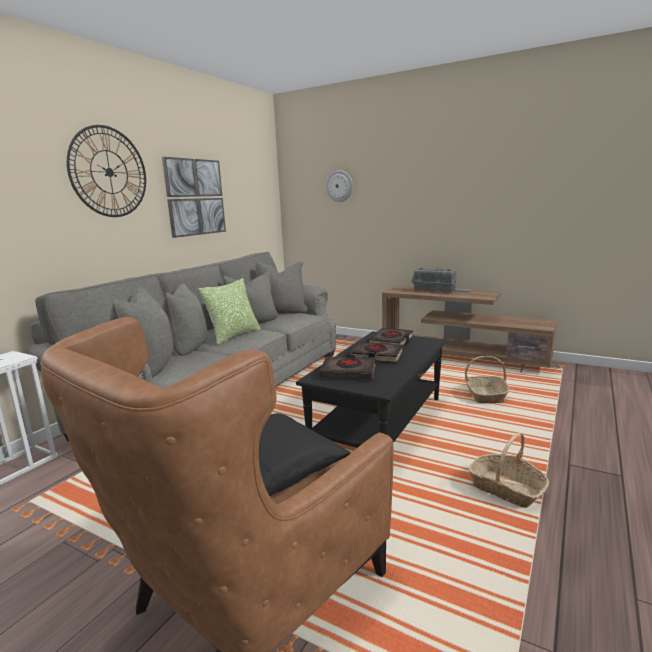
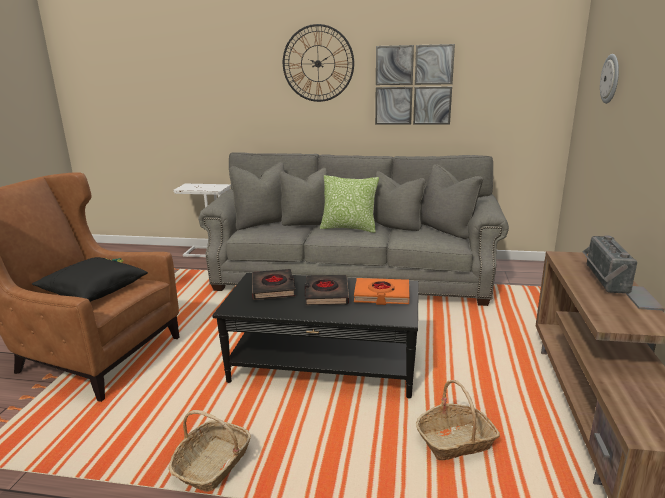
camera: 70 degrees right, 5 degrees up
(391, 341) = (381, 295): black book -> orange book

